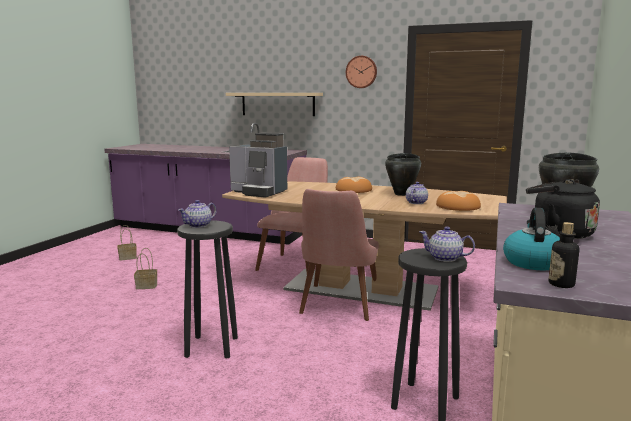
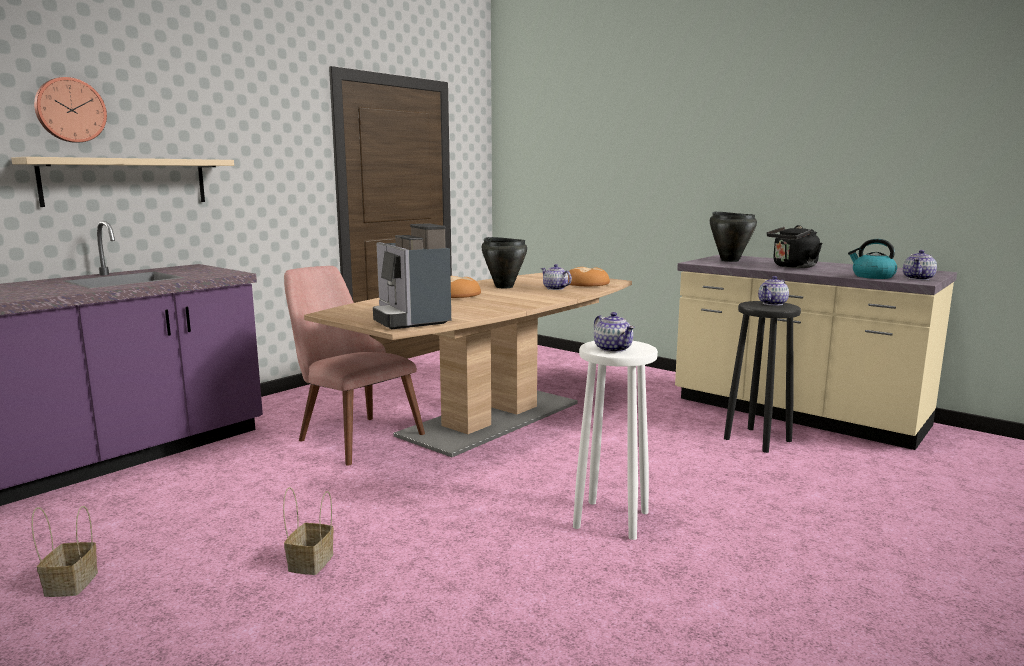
camera: 70 degrees left, 0 degrees up
(211, 347) = (612, 520): black stool -> white stool
(259, 192) = (410, 320): coffee machine -> coffee machine turned 105 degrees clockwise
(338, 308) = (539, 438): pink chair -> none
(361, 72) = (274, 128): wall clock -> wall clock (70, 110)
(561, 284) = (918, 278): bottle -> teapot

